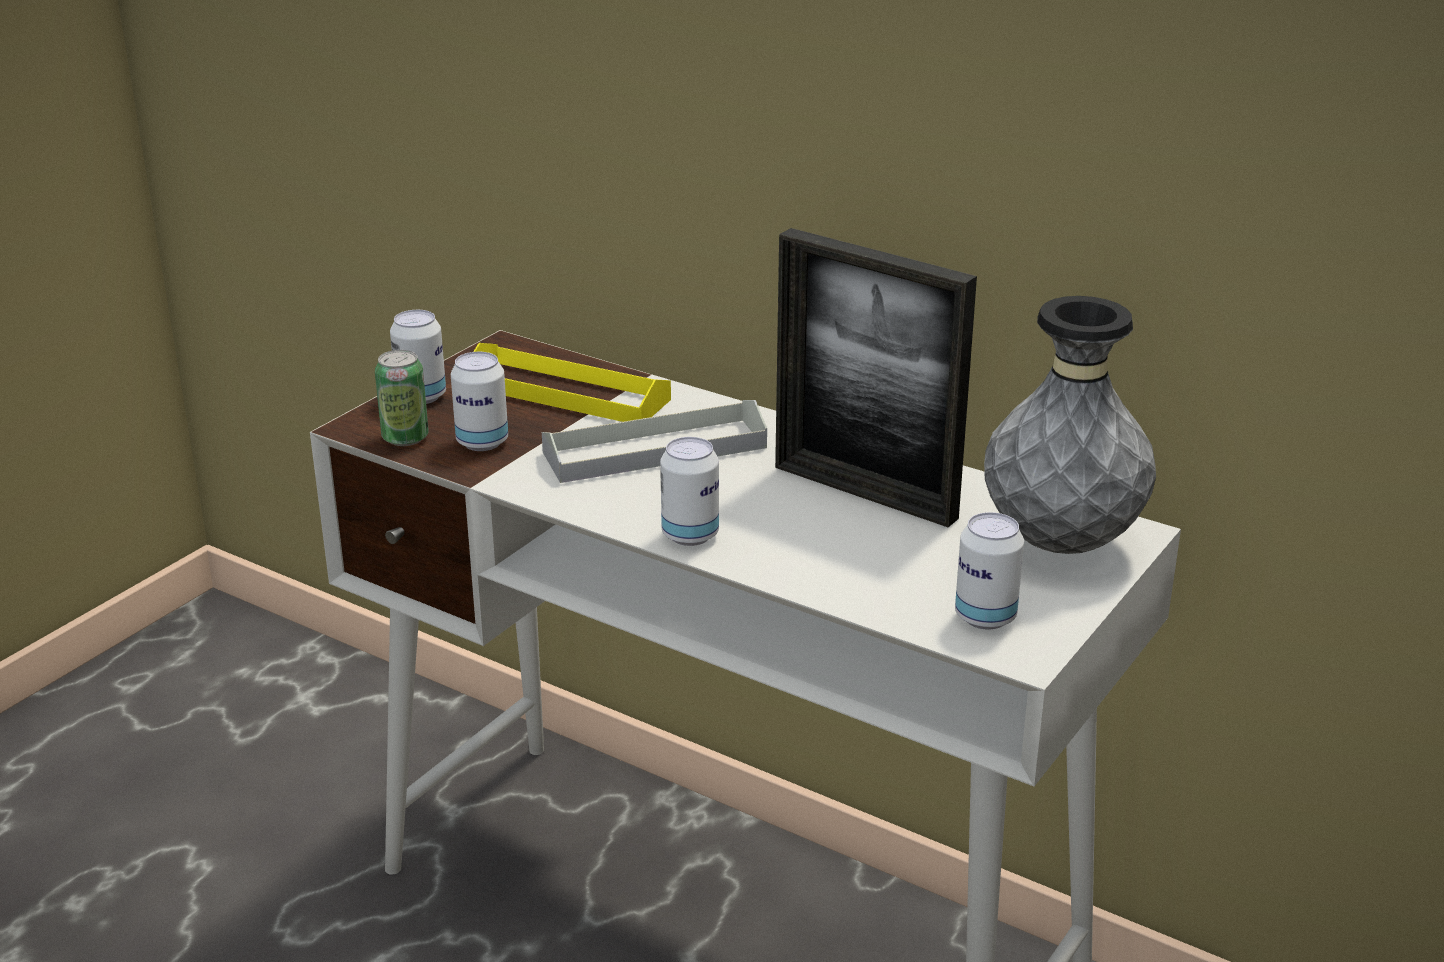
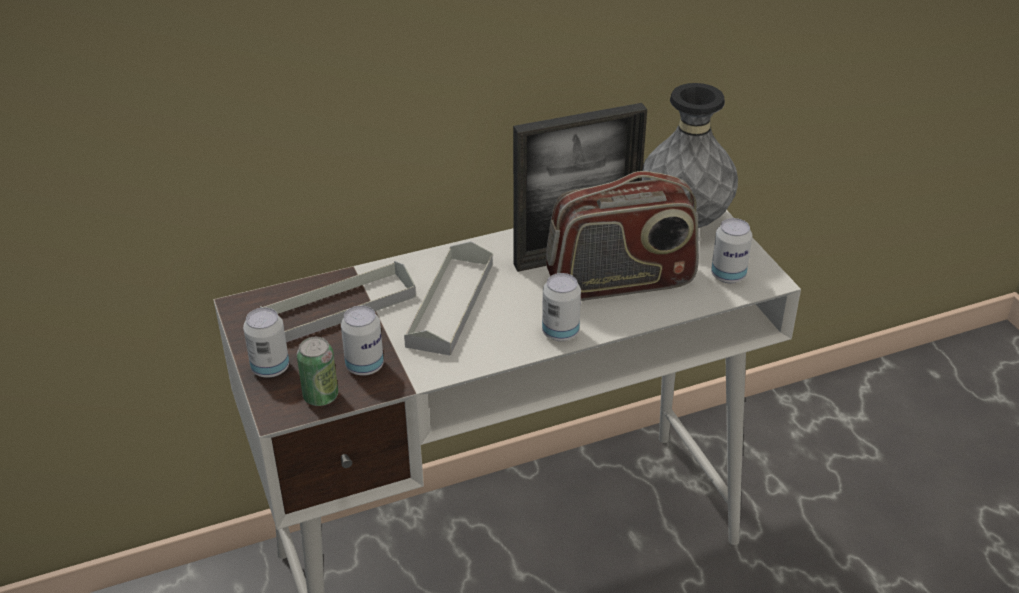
camera: 55 degrees left, 10 degrees up
(567, 393) = (339, 307): yellow tray -> grey tray
(852, 541) = (620, 281): none -> radio

